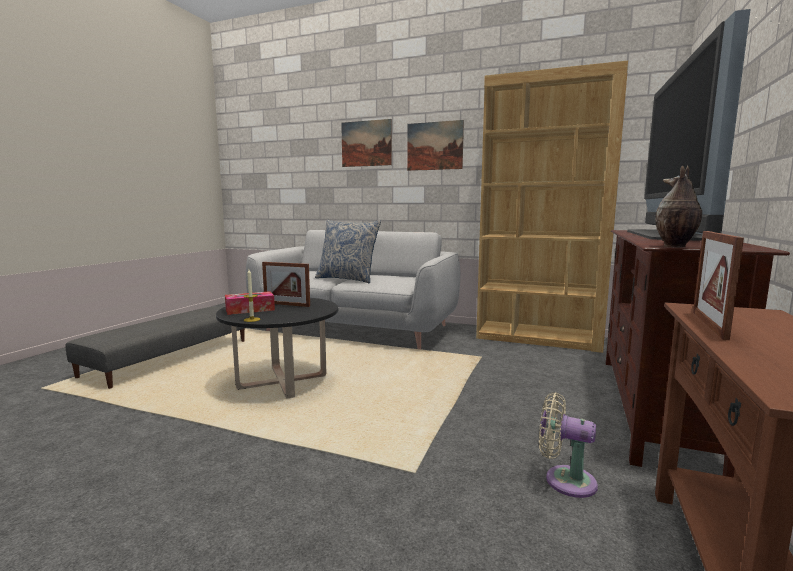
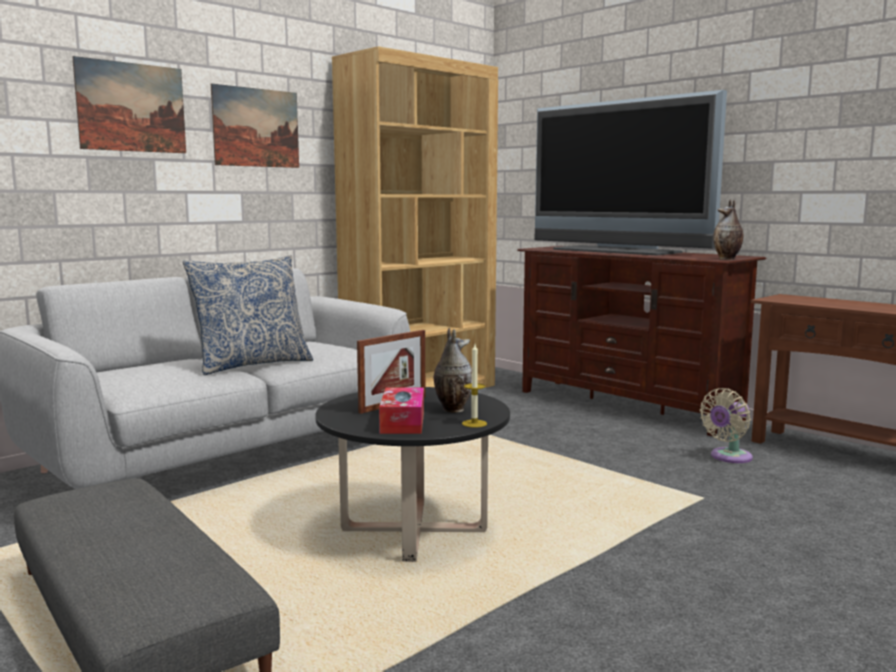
camera: 65 degrees left, 0 degrees up
(283, 313) = (452, 409): none -> vase
(709, 324) = (820, 304): picture frame -> none

